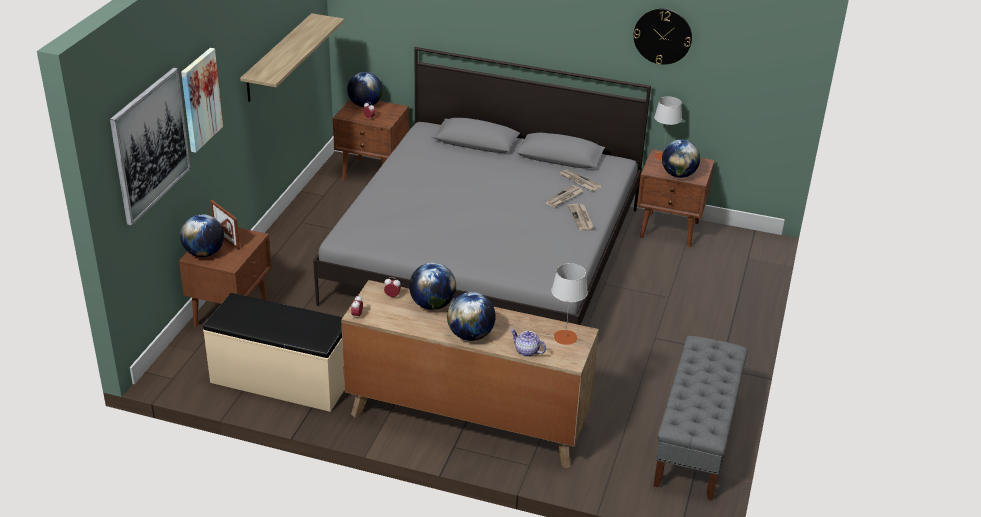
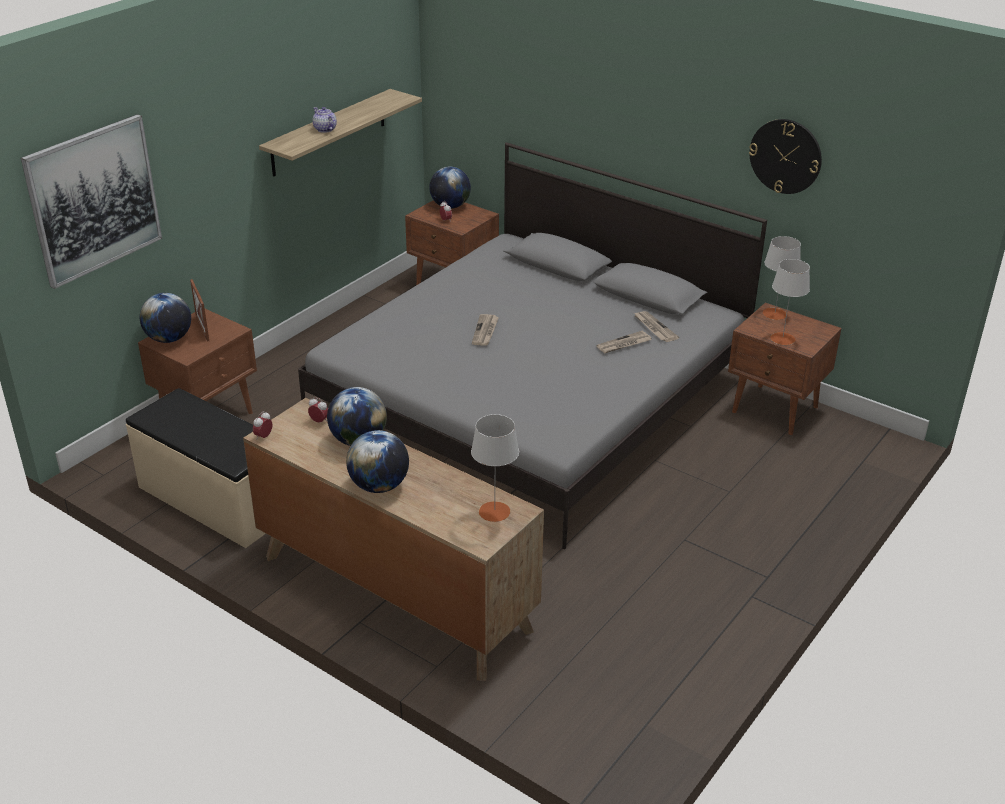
camera: 20 degrees right, 0 degrees up
(200, 99) = (186, 160): picture -> none
(526, 351) = (434, 519): teapot -> teapot (324, 129)
(581, 218) = (631, 372): newspaper -> newspaper (485, 331)
(678, 175) = (782, 338): globe -> grey table lamp
(696, 441) = (668, 685): grey bench -> none

